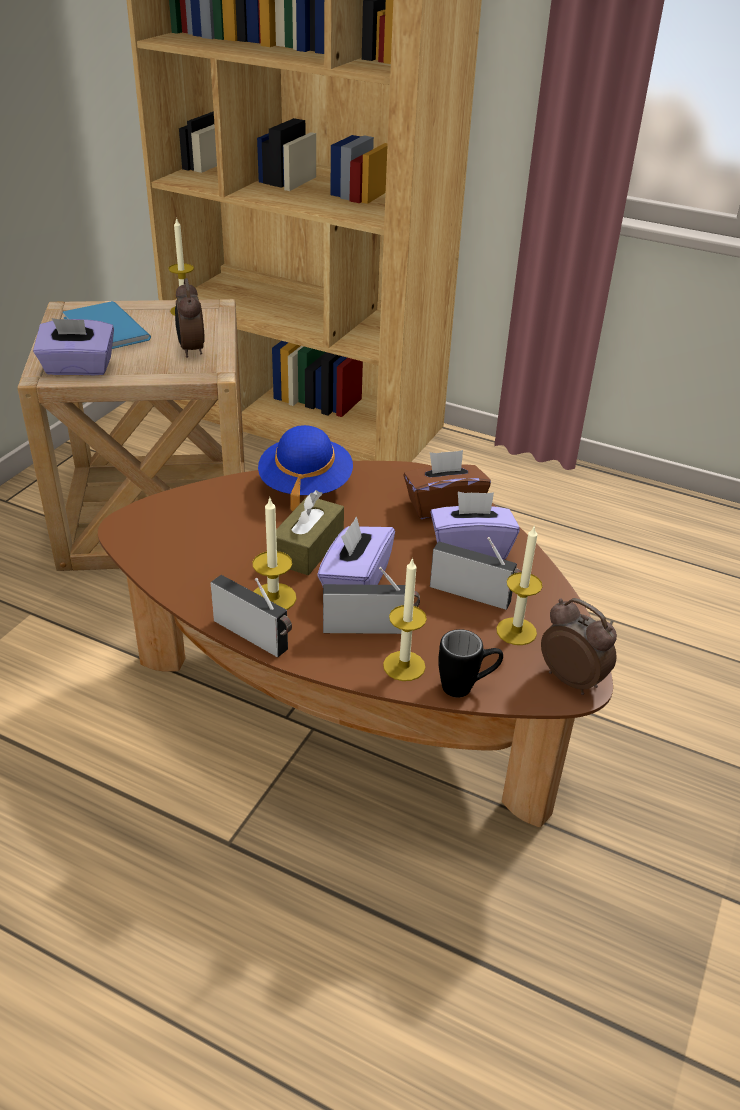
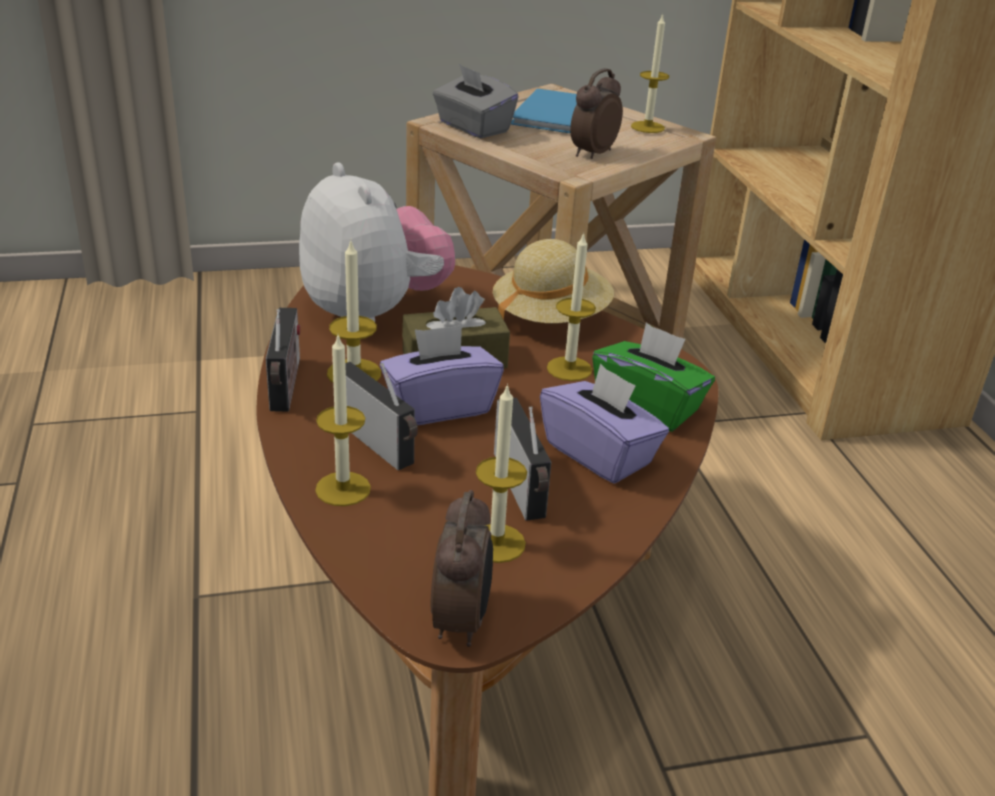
camera: 50 degrees right, 5 degrees down
(78, 368) = (473, 128): purple tissue box -> grey tissue box
(203, 550) = (374, 312): none -> plush toy
(305, 486) = (550, 318): blue hat -> beige hat
(372, 511) = (569, 369): none -> candle
(443, 506) = (648, 407): brown tissue box -> green tissue box
(466, 687) = (356, 544): black mug -> none

